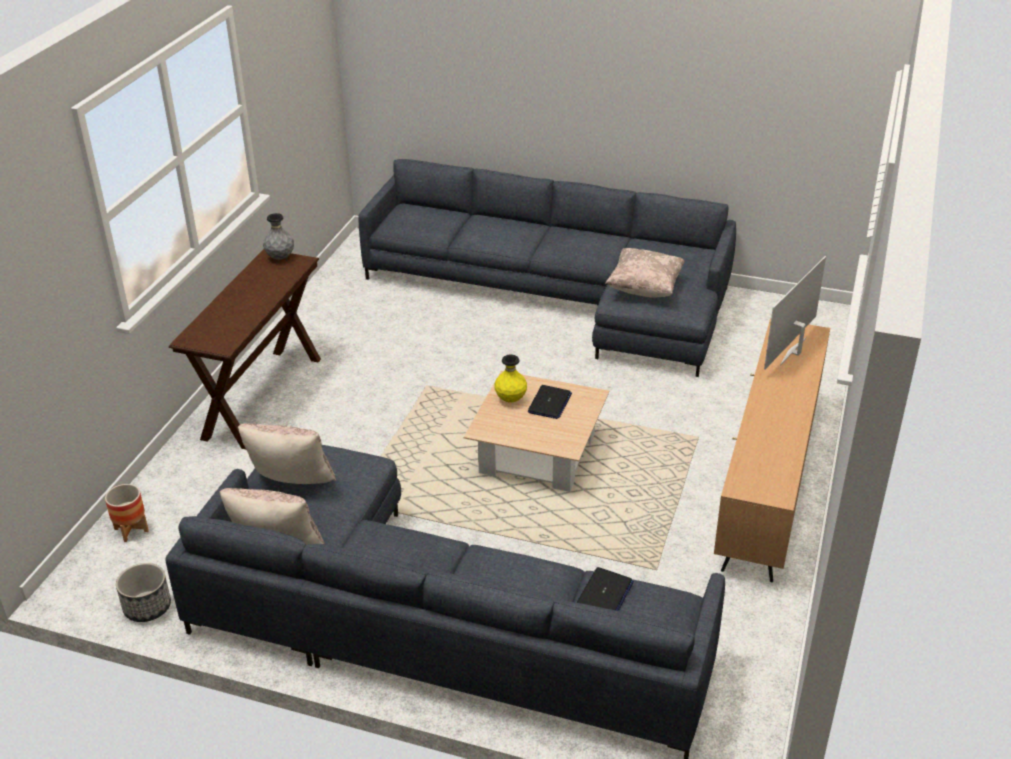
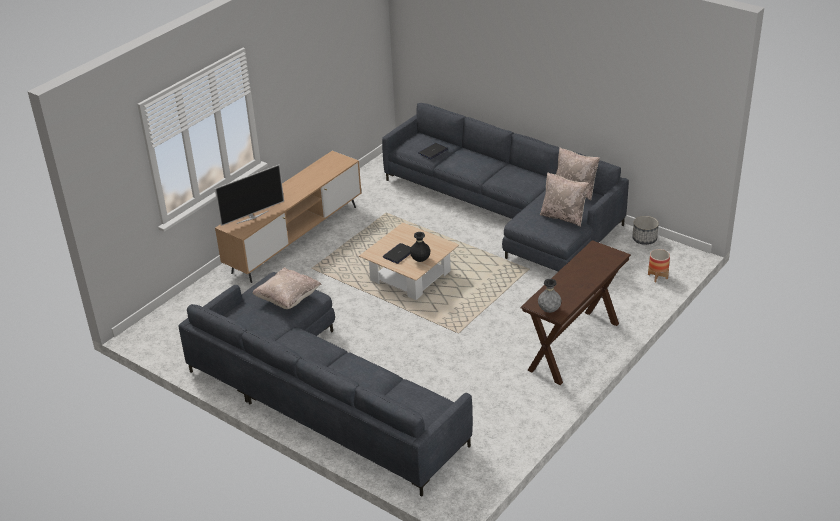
camera: 160 degrees left, 0 degrees up
(510, 399) = (420, 260): yellow vase -> black vase

